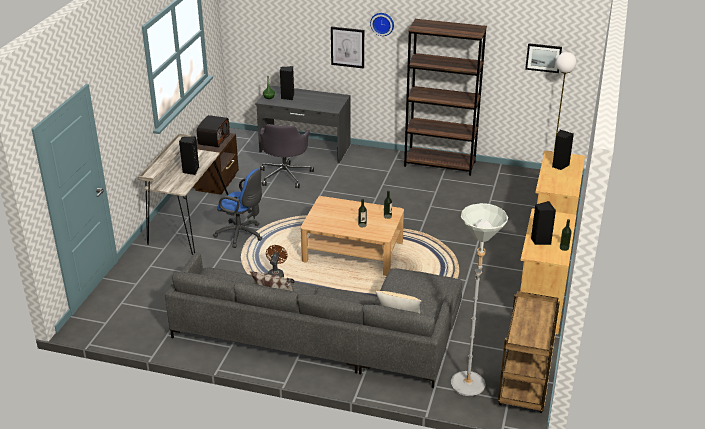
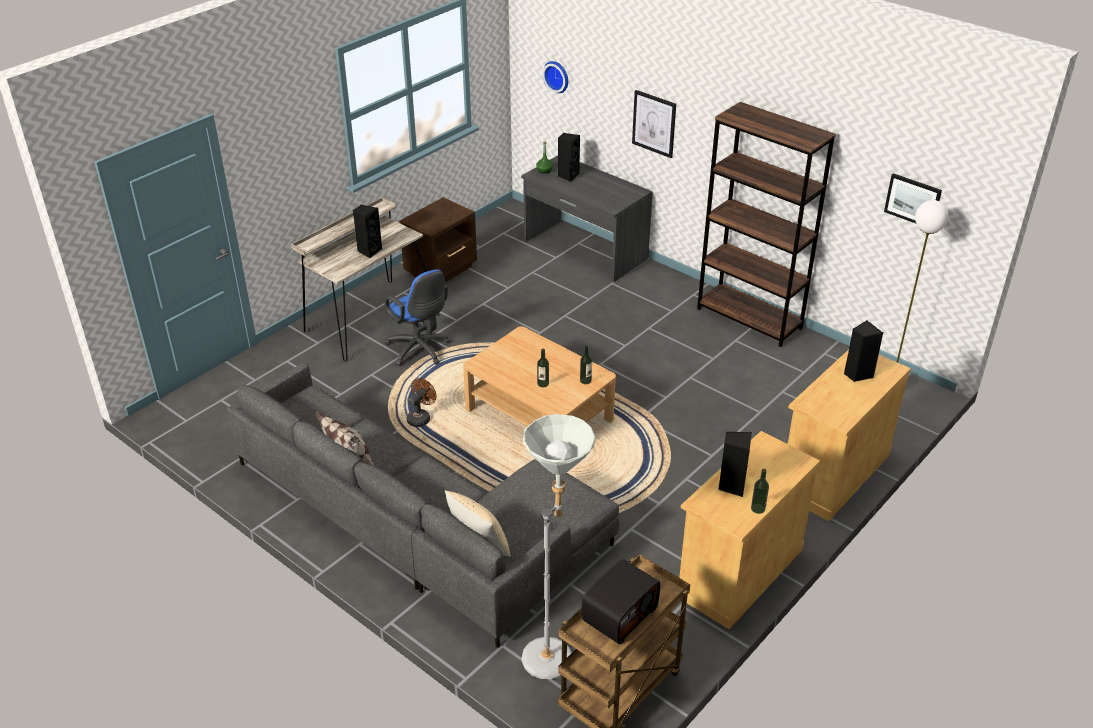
camera: 25 degrees right, 5 degrees up
(213, 139) = (441, 213): radio -> radio (619, 614)
(285, 175) = (533, 281): grey office chair -> none
(382, 23) = (699, 99): wall clock -> wall clock (557, 76)

